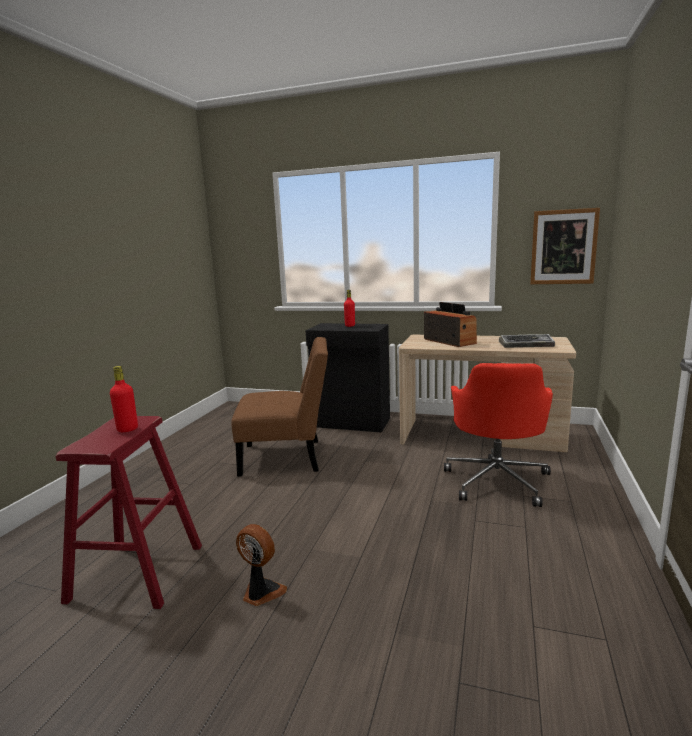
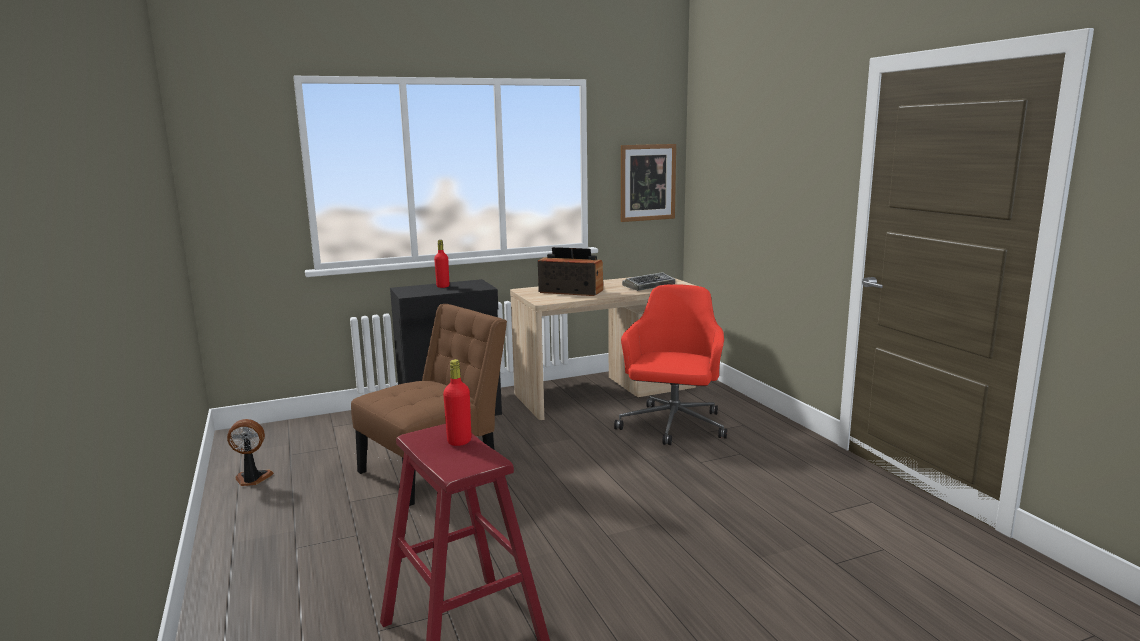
camera: 40 degrees left, 0 degrees up
(261, 593) = (621, 584): fan -> fan (252, 479)
(497, 480) = (672, 426): red office chair -> red office chair turned 135 degrees counterclockwise

